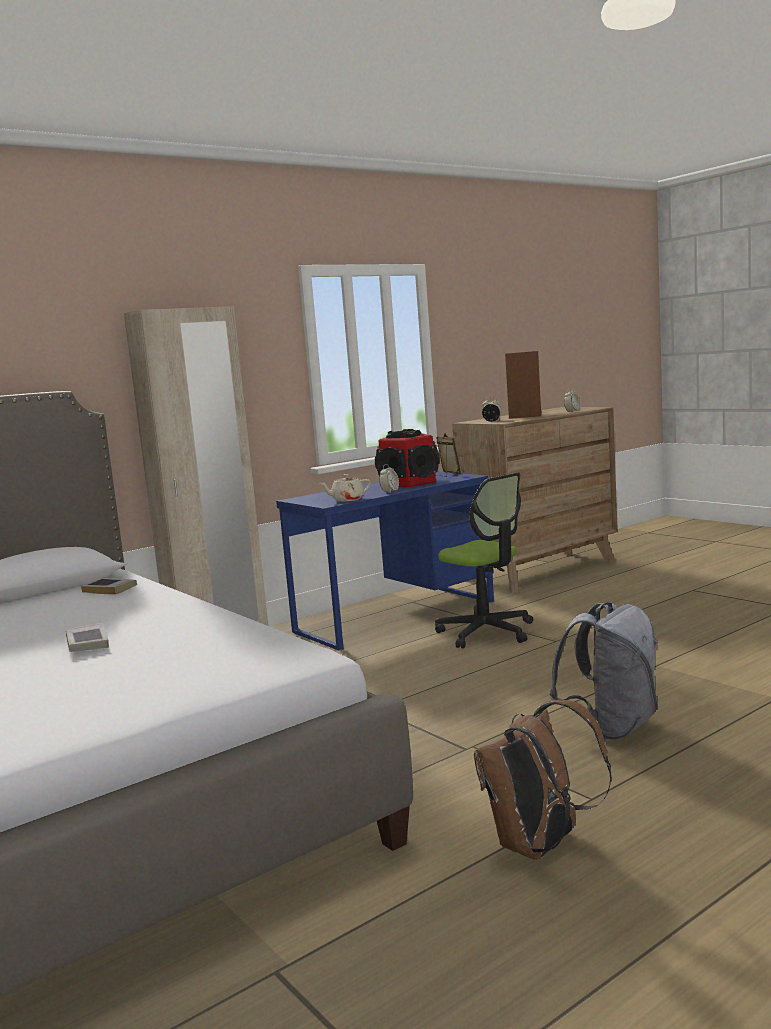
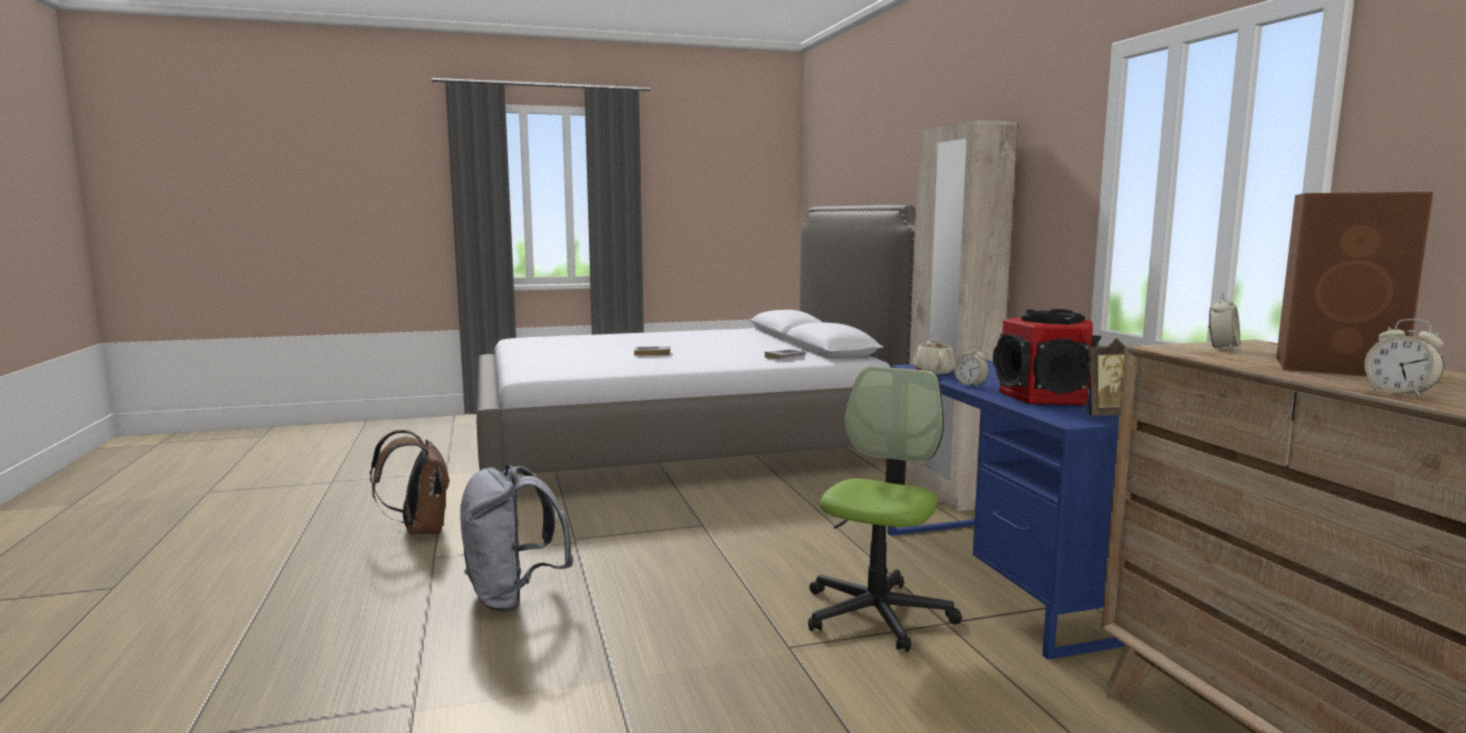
camera: 110 degrees right, 0 degrees up
(486, 632) = (877, 614): office chair -> office chair turned 135 degrees clockwise

